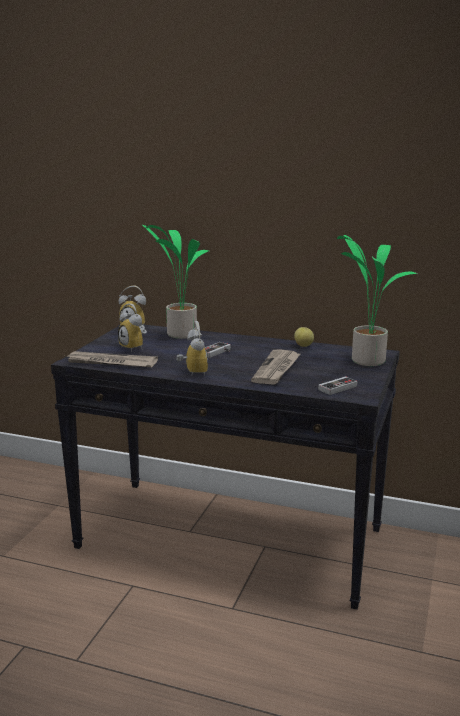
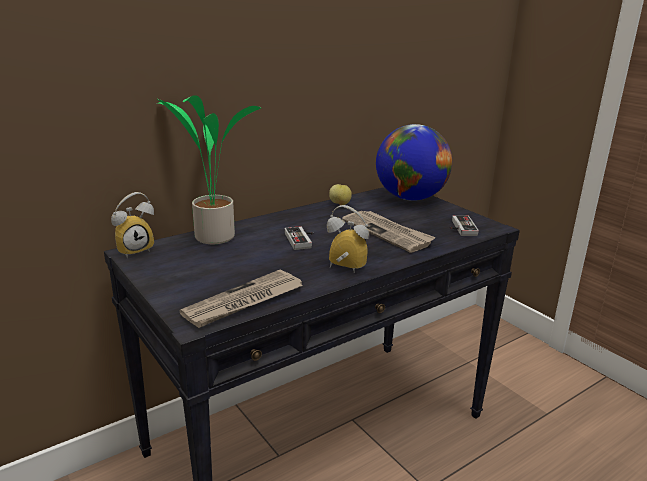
camera: 55 degrees left, 5 degrees up
(135, 347) = (213, 272): alarm clock -> none
(367, 360) = (410, 198): potted plant -> globe

